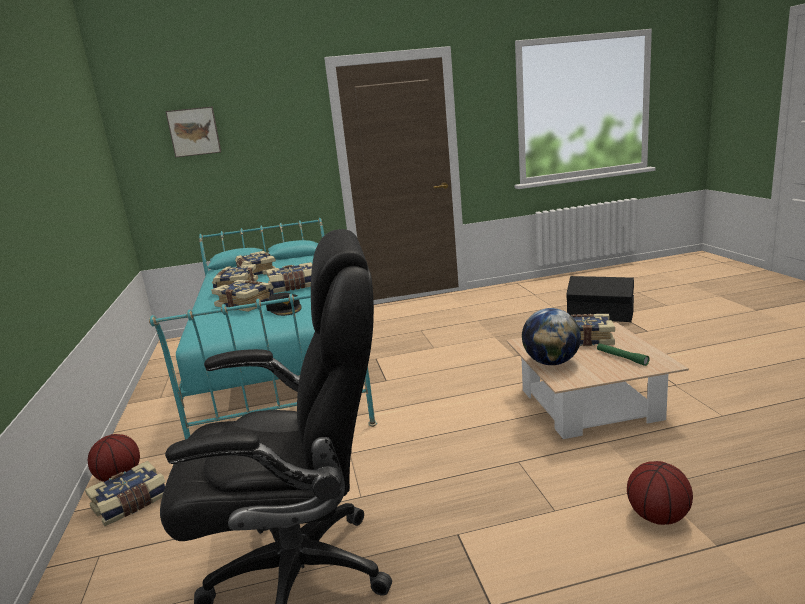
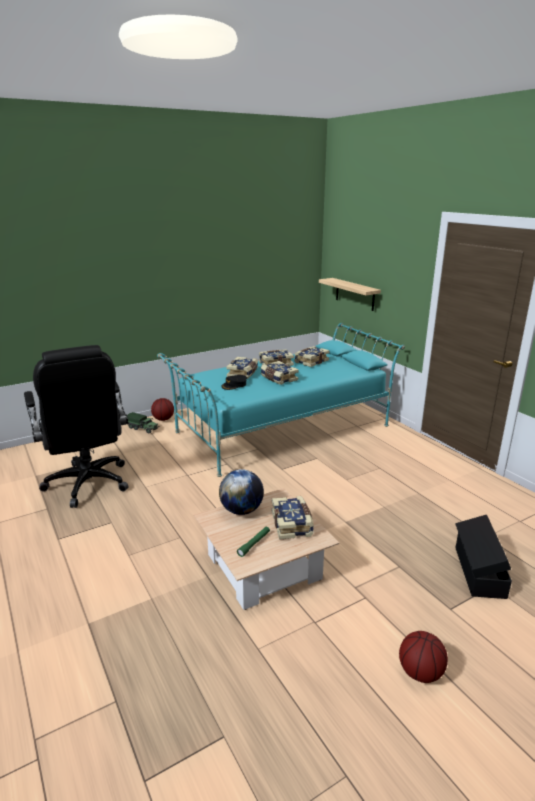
camera: 70 degrees right, 5 degrees up
(131, 503) = (143, 429): book -> toy truck
(194, 132) = (357, 251): picture -> none
(207, 189) = (355, 294): none -> shelf
(658, 517) = (118, 598): basketball -> basketball (420, 673)

